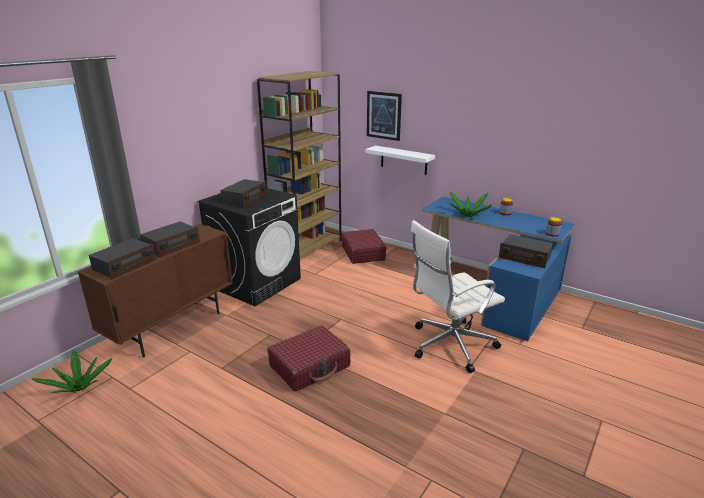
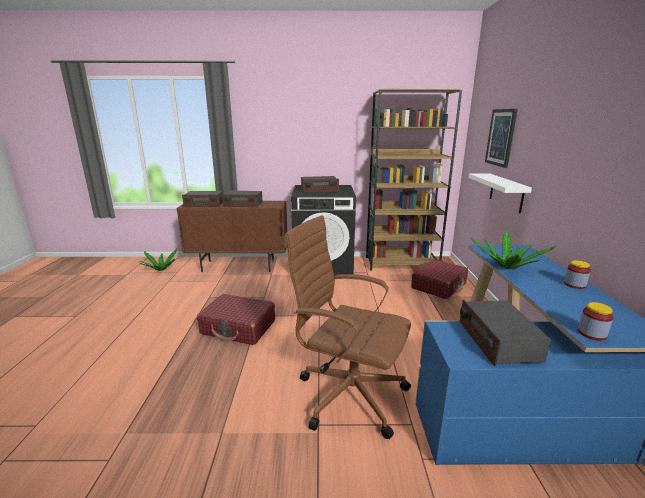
camera: 55 degrees right, 5 degrees down
(449, 345) = (348, 393): white office chair -> brown office chair

